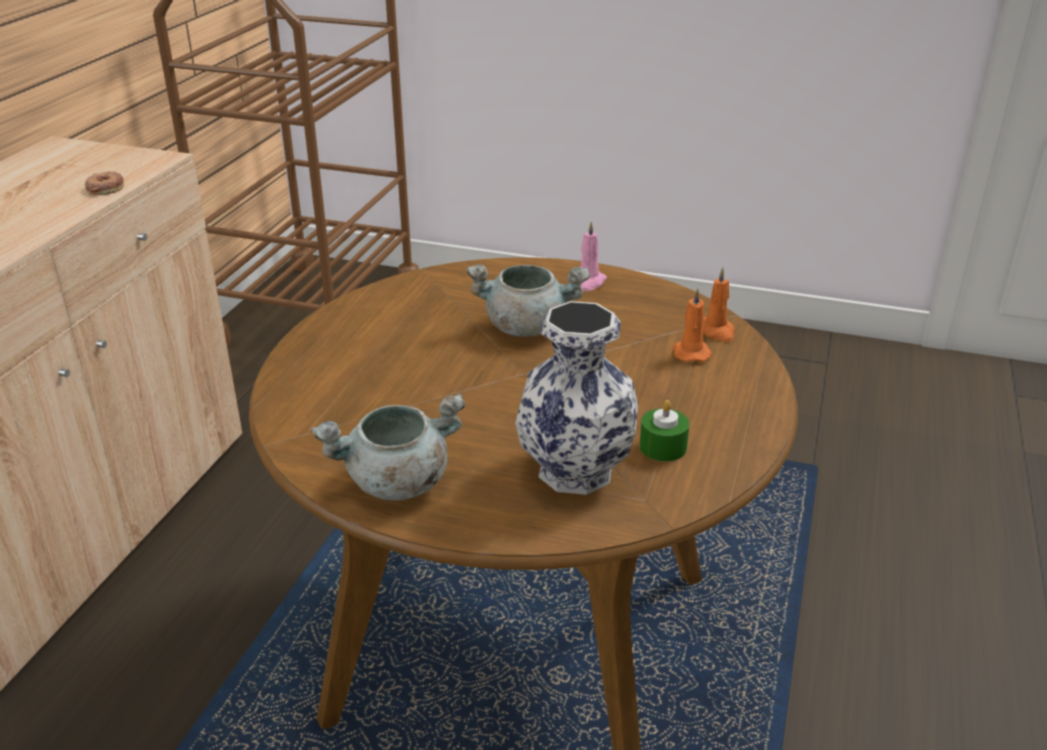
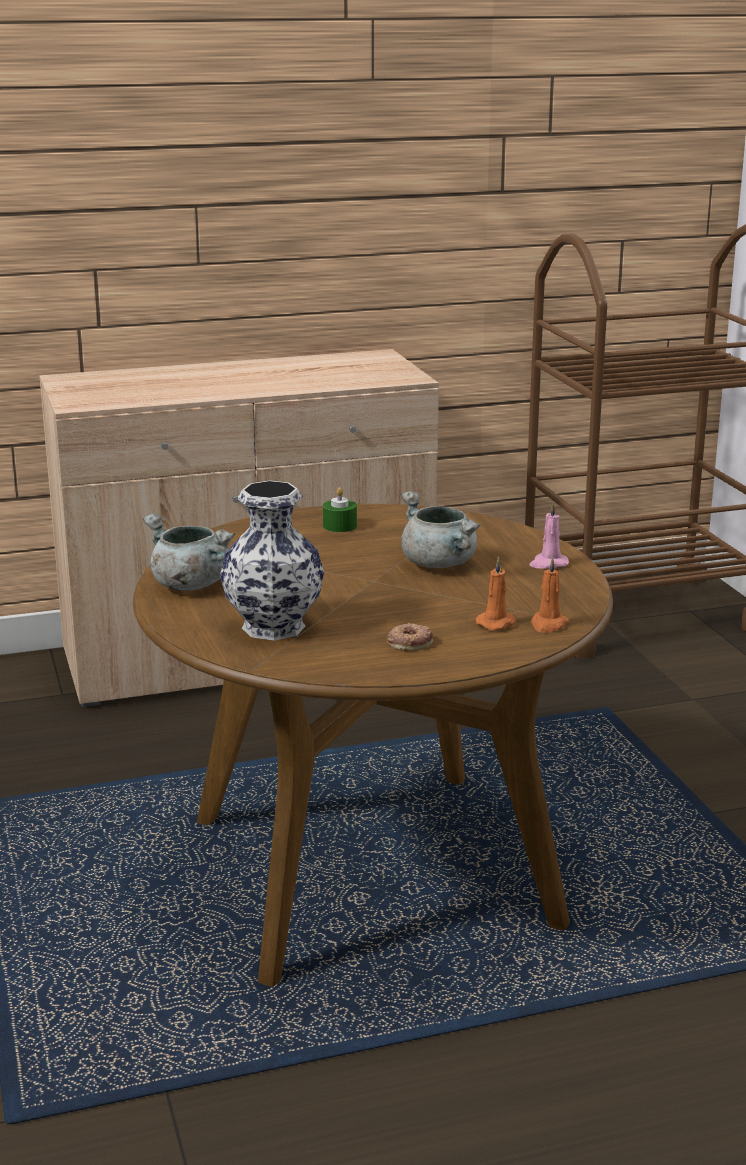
camera: 55 degrees right, 10 degrees down
(105, 188) = (344, 383): donut -> donut (409, 642)
(663, 447) = (343, 645): green candle -> green candle (339, 526)

